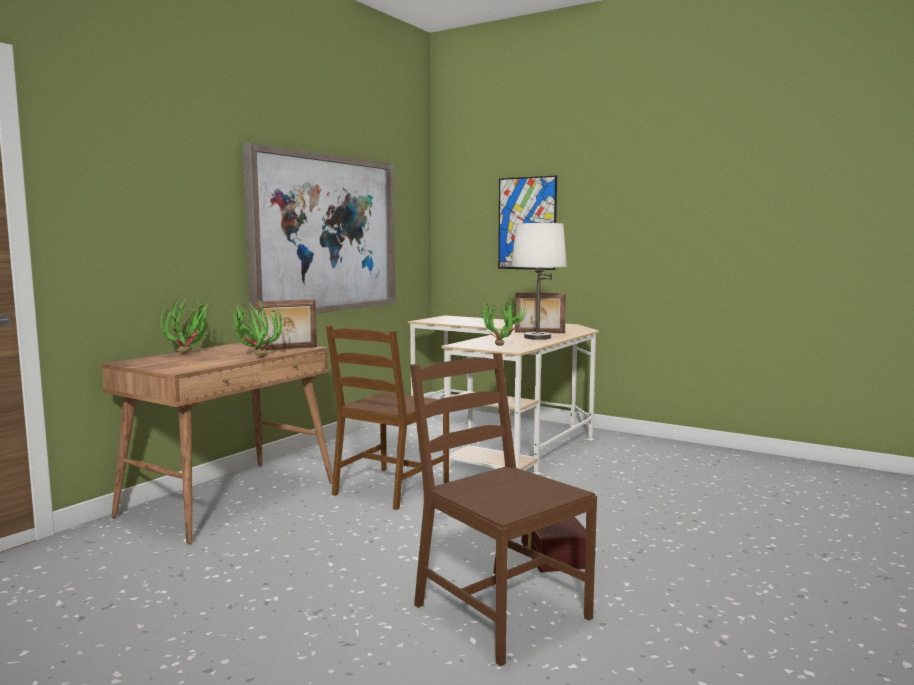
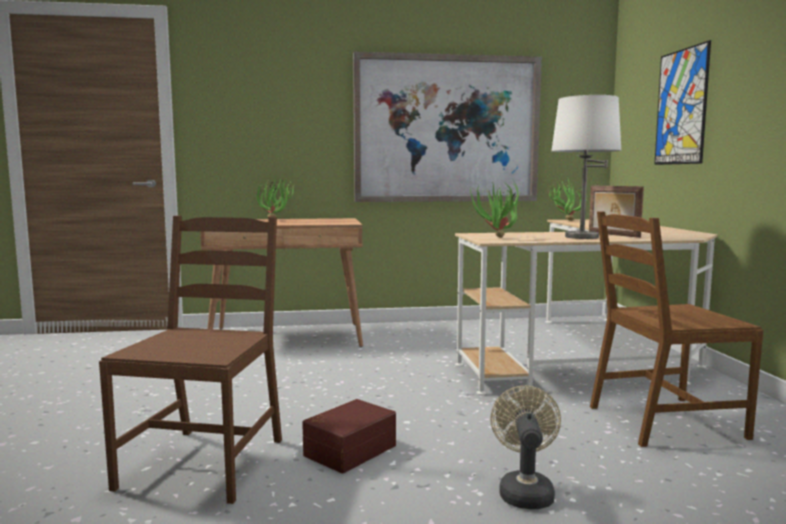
camera: 50 degrees right, 0 degrees up
(254, 357) = (287, 224): potted plant -> potted plant (565, 220)
(287, 349) = (333, 222): picture frame -> none
(390, 488) = (385, 362): brown chair -> brown chair (664, 421)
(680, 528) = (524, 491): none -> beige fan

